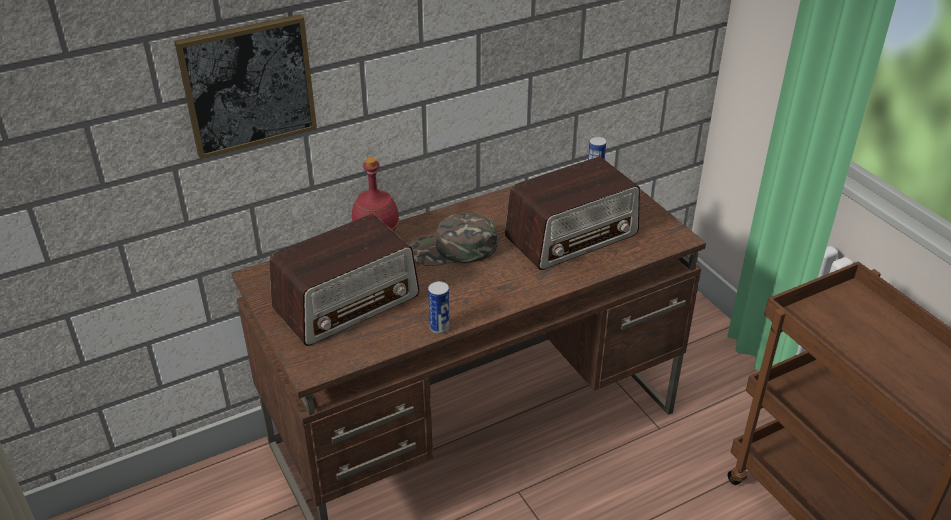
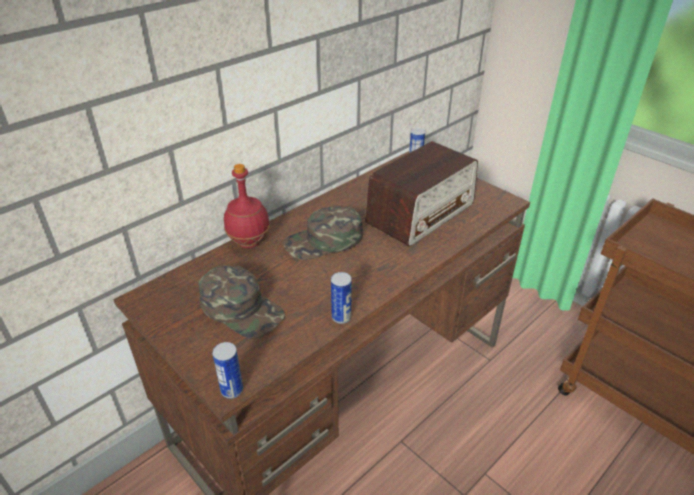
camera: 15 degrees left, 0 degrees up
(248, 85) = (106, 98): picture -> none
(314, 372) = (232, 390): none -> can
(347, 302) = (242, 309): radio -> green cap

